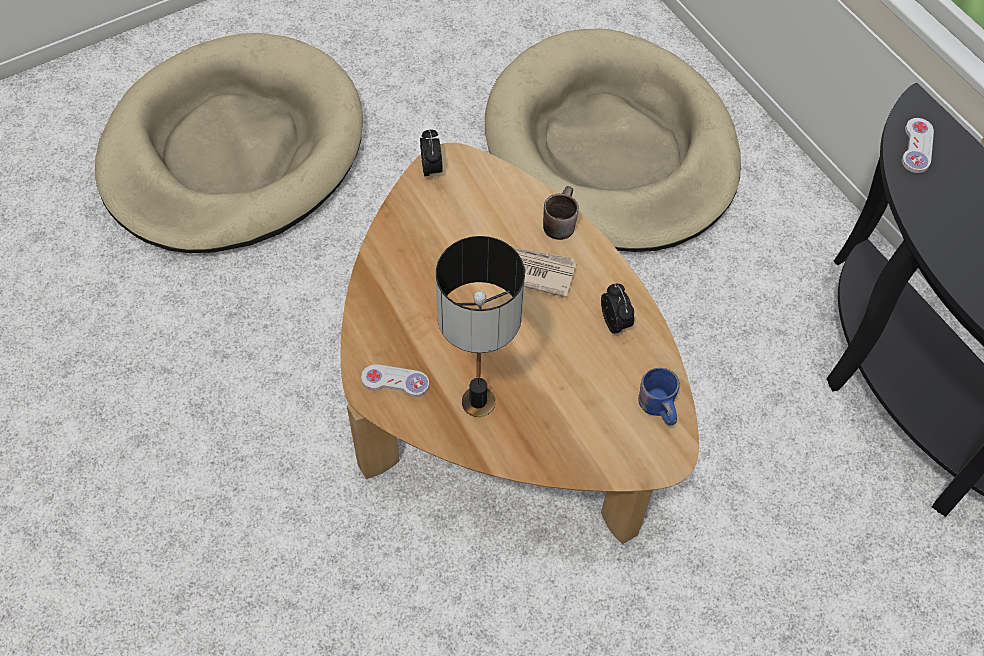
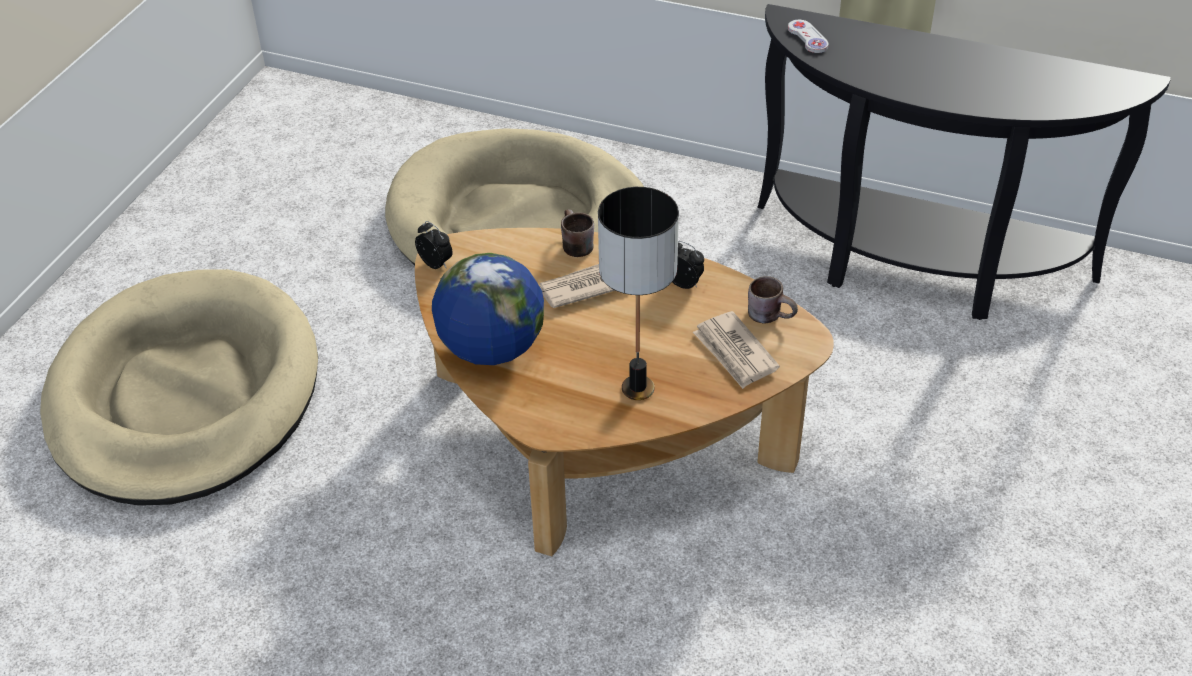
camera: 35 degrees left, 15 degrees down
(395, 381) = (559, 413): white game controller -> none
(399, 283) = (492, 350): none -> globe
(592, 424) = (735, 353): none -> newspaper
(661, 407) = (771, 314): blue mug -> brown mug

